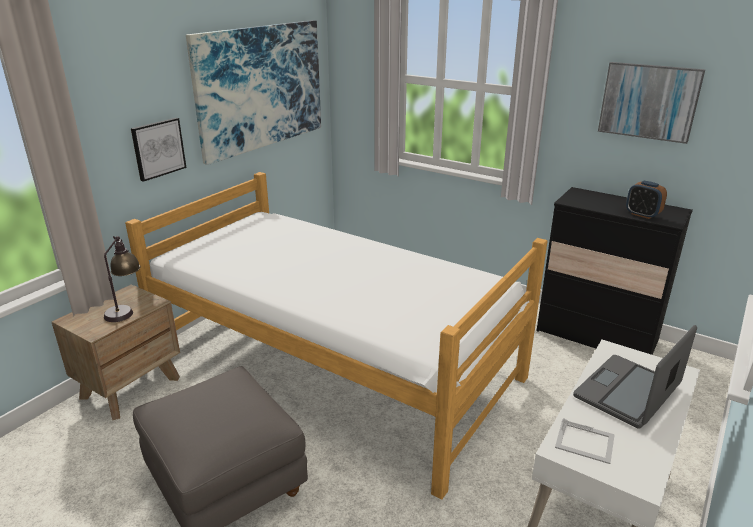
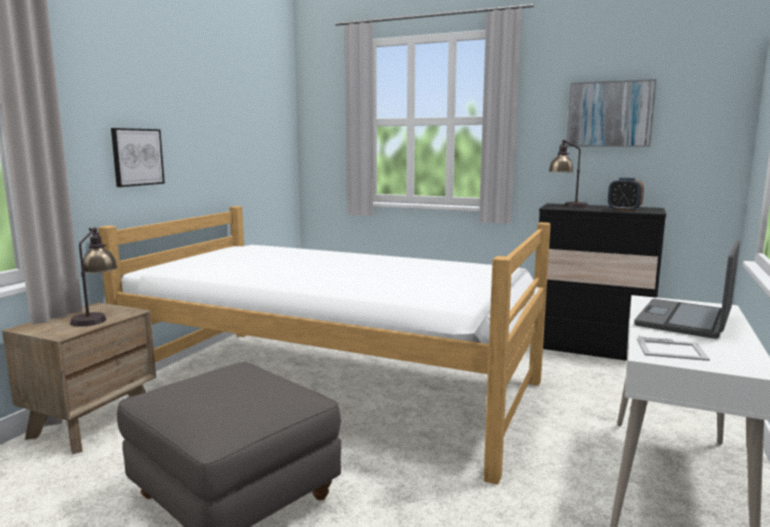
camera: 10 degrees left, 15 degrees down
(260, 87) = (237, 122): picture -> none
(587, 199) = (567, 206): none -> table lamp

